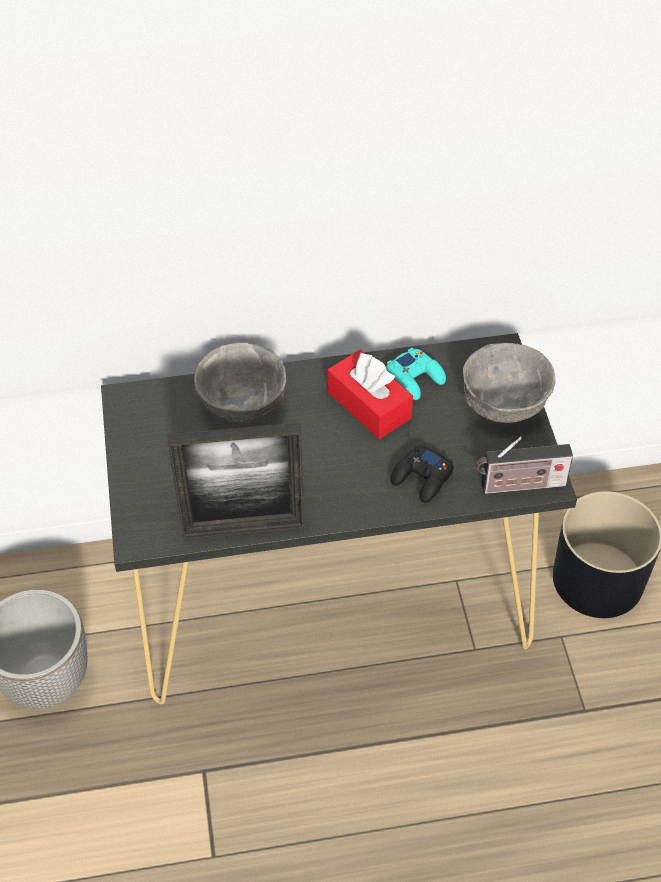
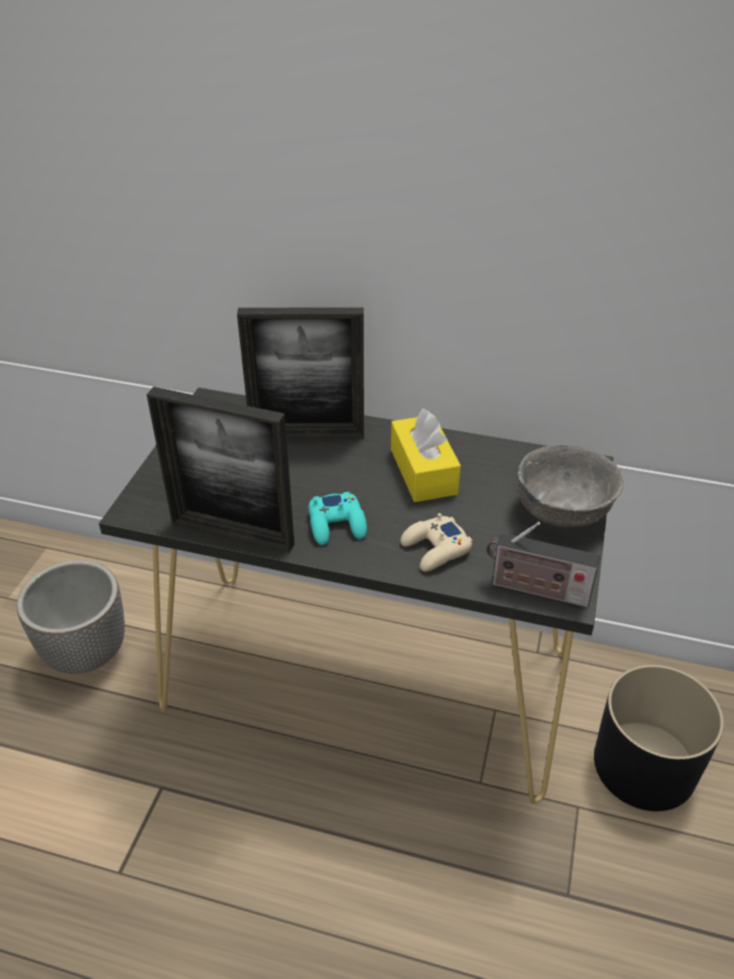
camera: 25 degrees right, 10 degrees down
(243, 403) = (307, 435): grey bowl -> picture frame
(369, 405) = (423, 471): red tissue box -> yellow tissue box
(415, 378) = (484, 463): turquoise game controller -> turquoise game controller (337, 524)
(422, 478) = (435, 549): black game controller -> beige game controller

